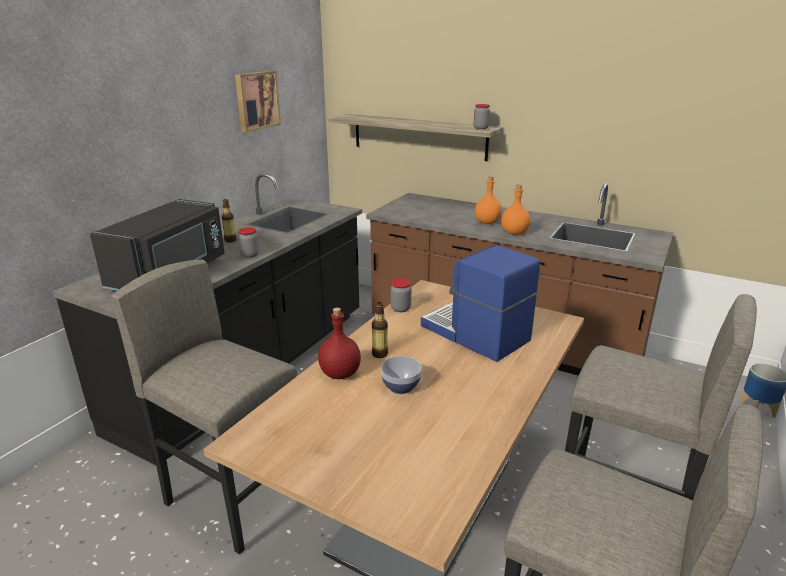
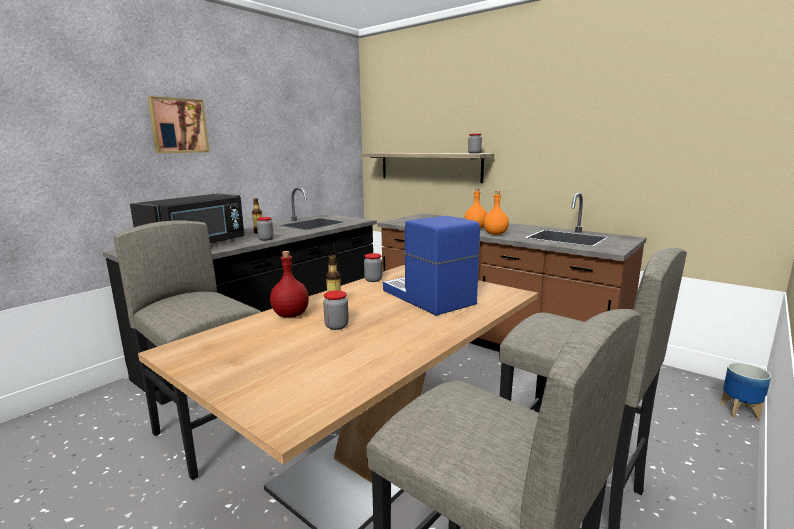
camera: 10 degrees right, 10 degrees down
(256, 100) = (299, 134): picture -> picture (178, 126)
(400, 387) = (336, 326): bowl -> jar

